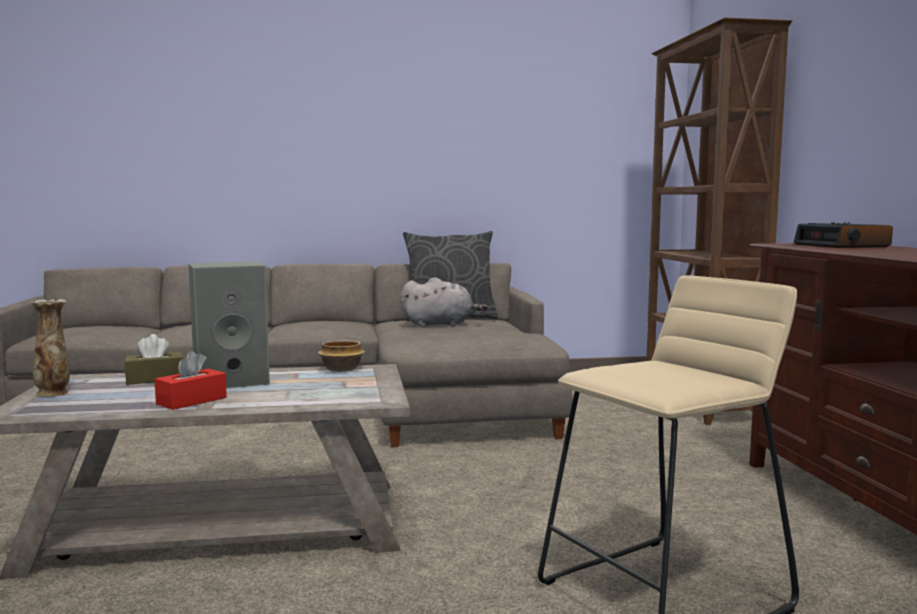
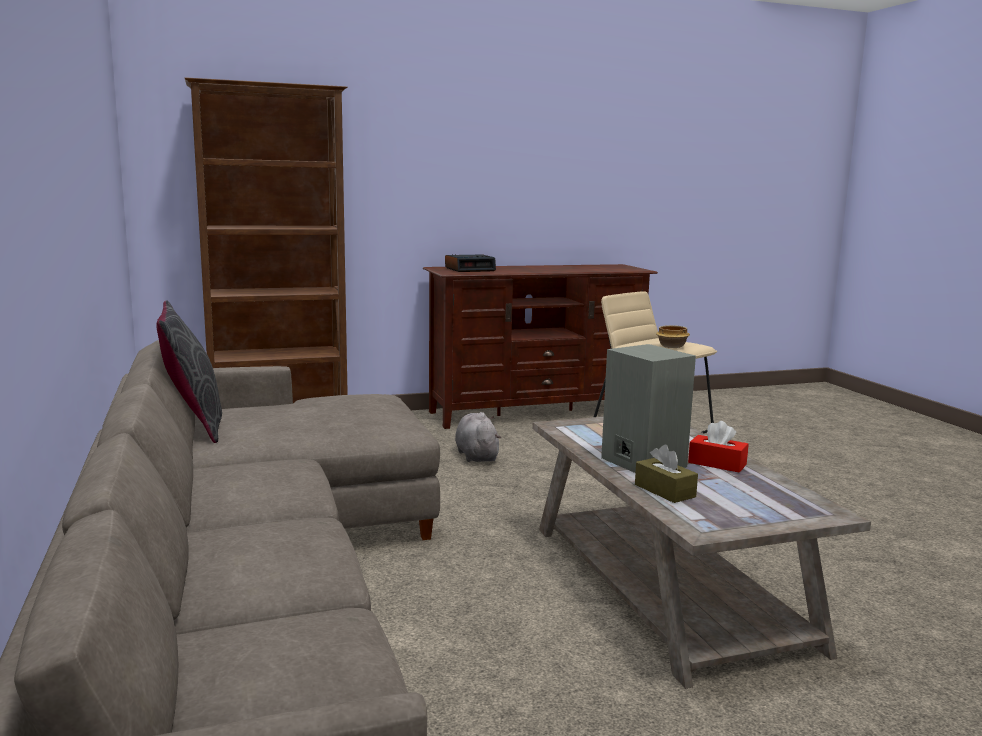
camera: 100 degrees left, 5 degrees up
(53, 393) = (758, 518): vase -> none
(340, 369) = (570, 434): bowl -> bowl (672, 346)
(440, 325) = (278, 423): grey plush toy -> grey plush toy (476, 455)

